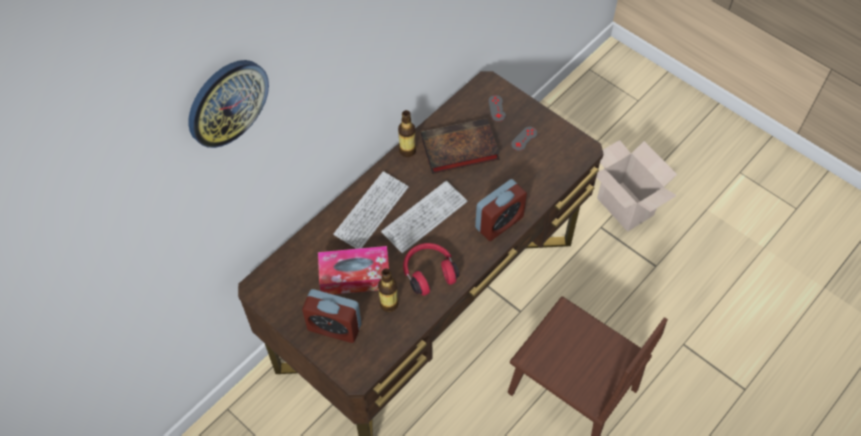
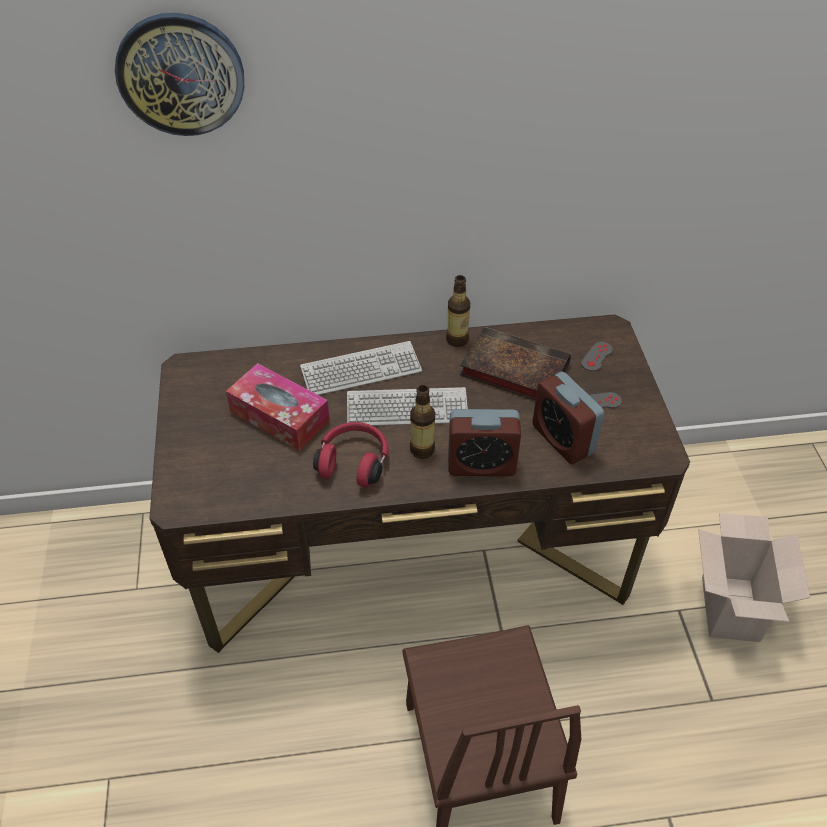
camera: 40 degrees right, 10 degrees down
(334, 327) = (208, 448): alarm clock -> alarm clock (562, 439)
(389, 304) = (281, 463): bottle -> bottle (422, 450)

